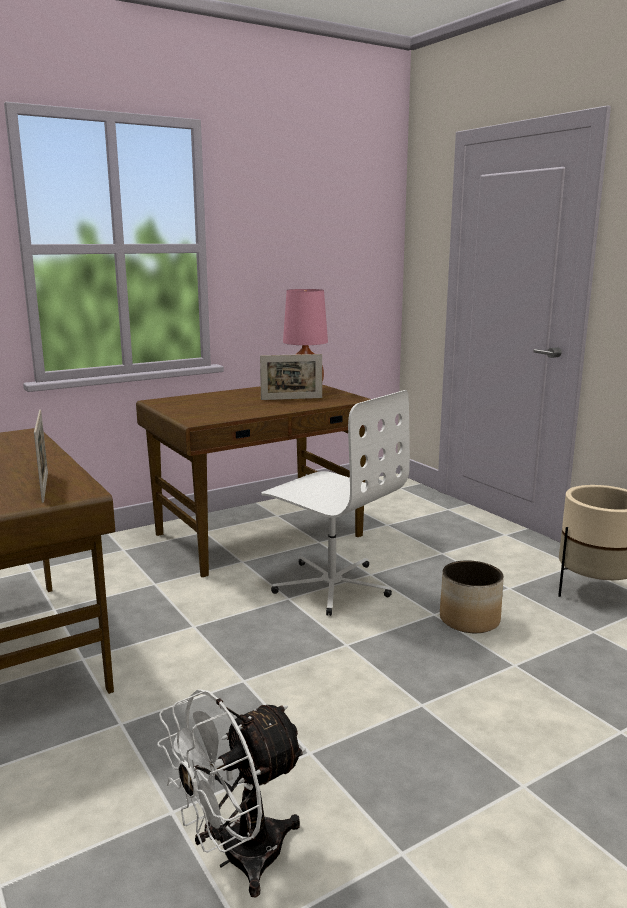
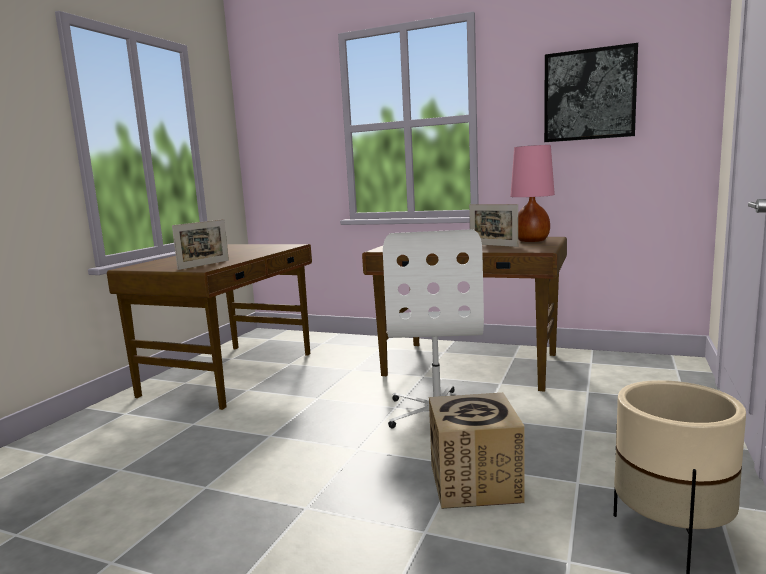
camera: 55 degrees right, 5 degrees down
(237, 858) = (85, 504): white fan -> none
(312, 235) = (589, 95): none -> picture
(468, 620) = (474, 483): planter -> cardboard box

